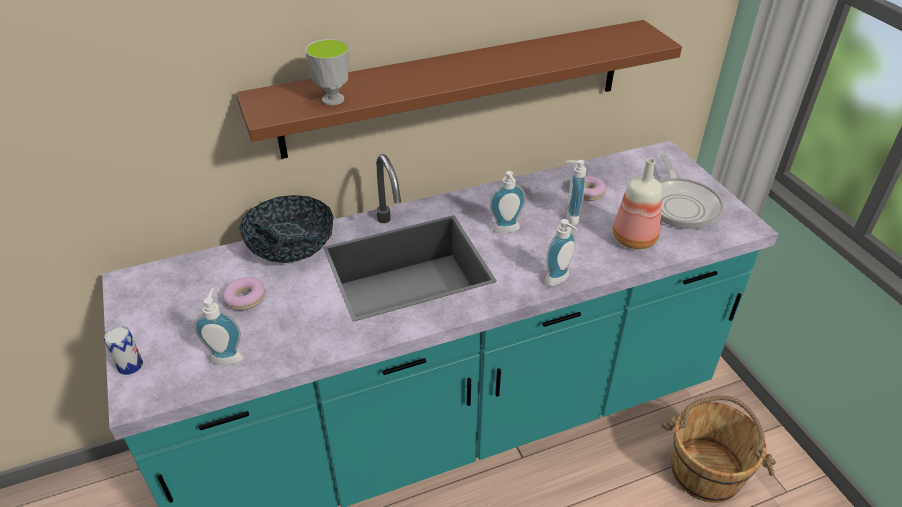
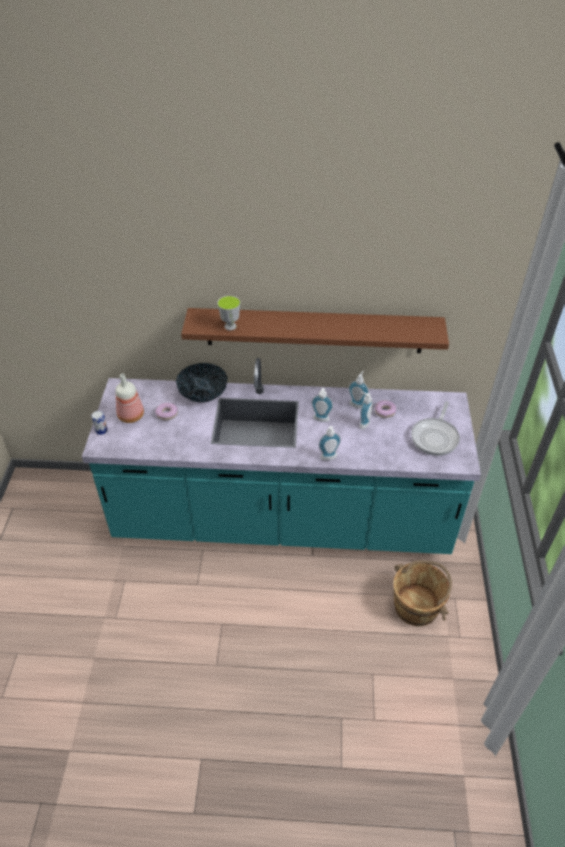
camera: 25 degrees right, 5 degrees up
(227, 356) = (144, 440): soap dispenser -> soap dispenser (357, 404)
(635, 239) = (390, 449): bottle -> bottle (131, 416)

